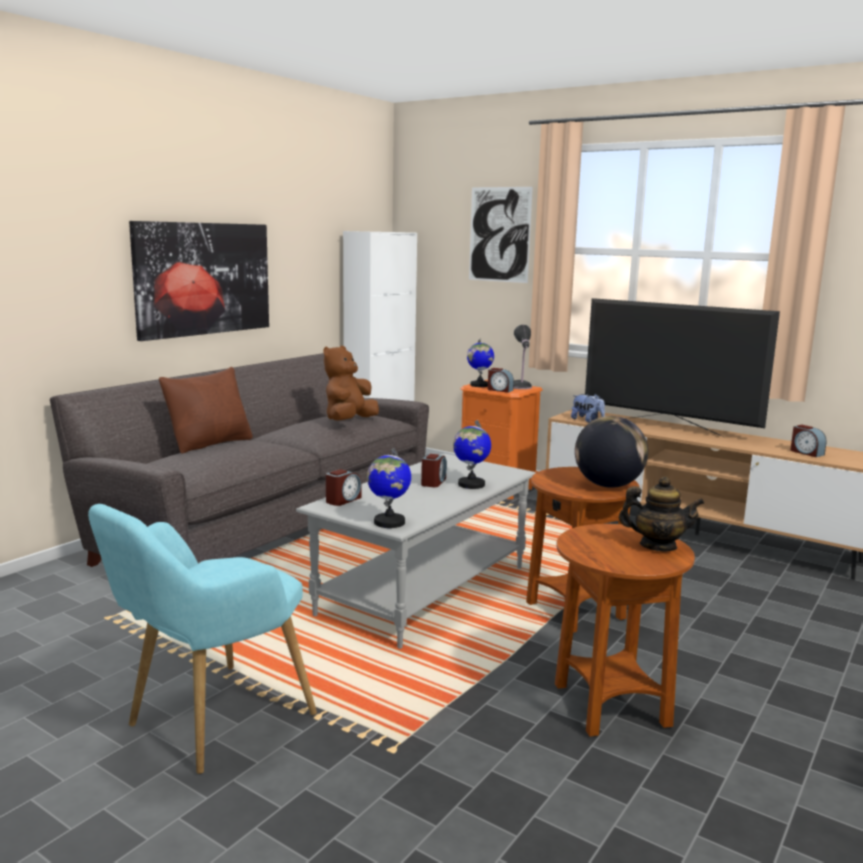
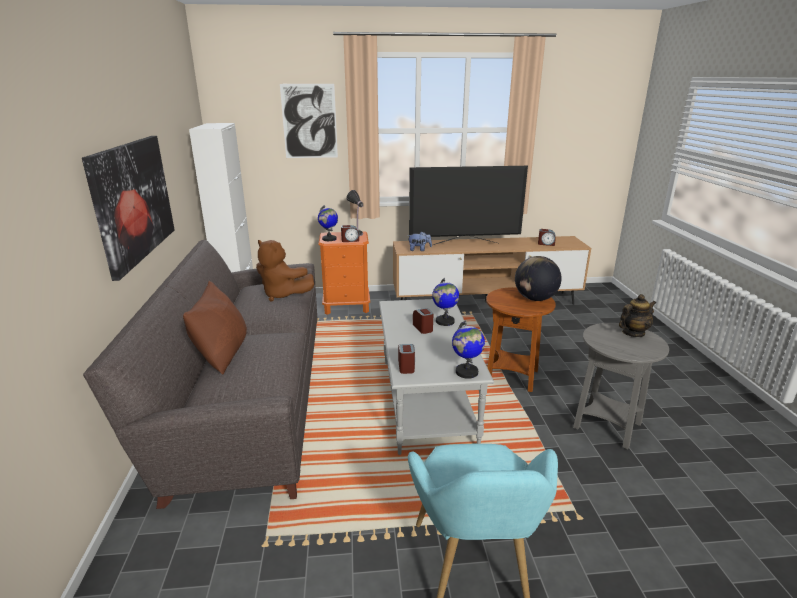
camera: 40 degrees left, 10 degrees up
(349, 421) = (282, 295): brown plush toy -> brown plush toy turned 45 degrees counterclockwise
(610, 706) = (607, 426): brown side table -> grey side table

